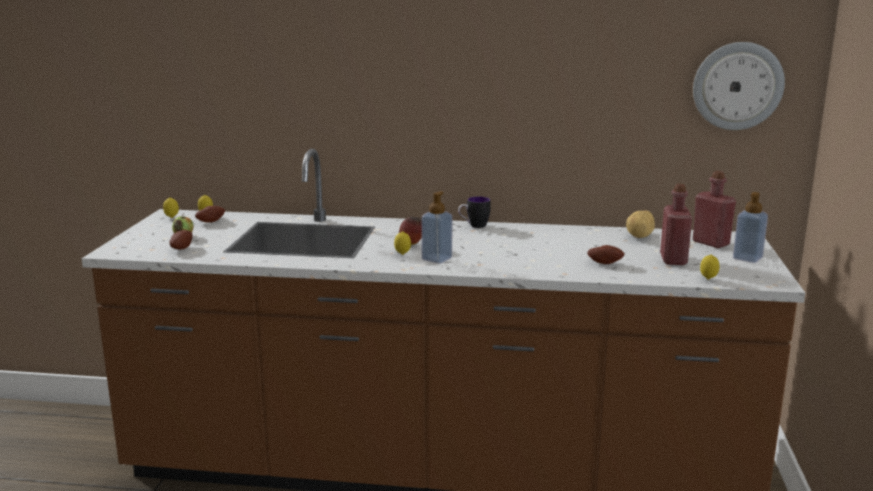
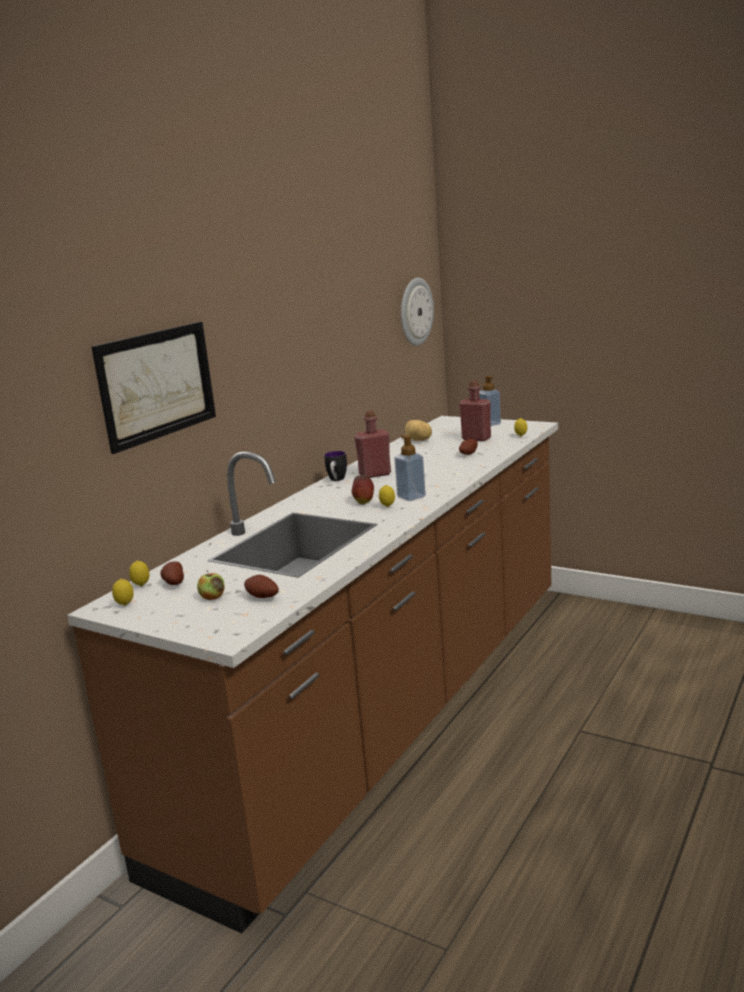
camera: 65 degrees left, 0 degrees up
(277, 72) = (157, 384): none -> picture
(710, 243) = (451, 427): red bottle -> red bottle (375, 474)

